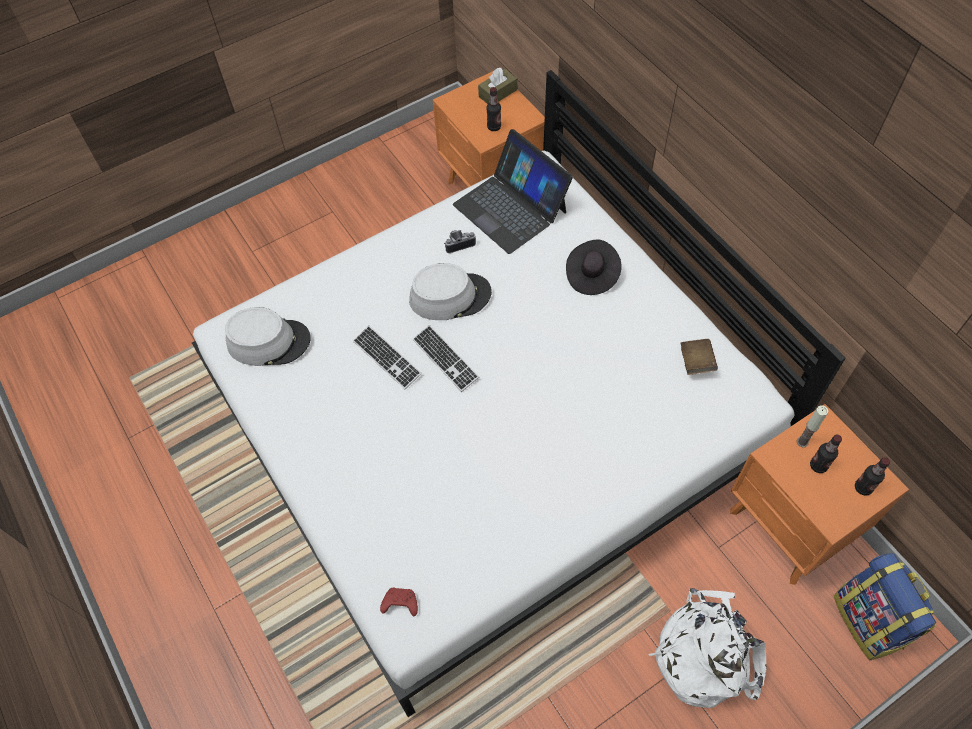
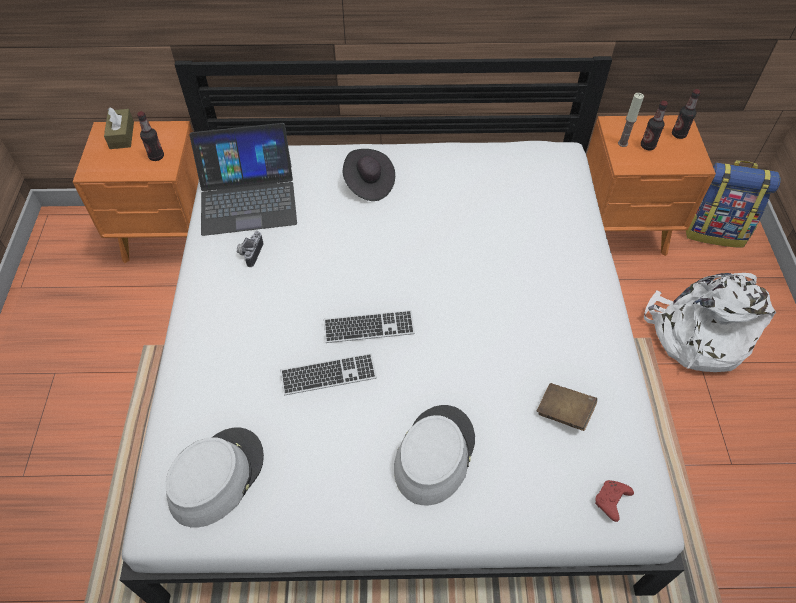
camera: 60 degrees left, 5 degrees down
(450, 296) = (302, 289): grey hat -> grey hat (434, 454)
(696, 362) = (503, 168): brown book -> brown book (564, 412)

